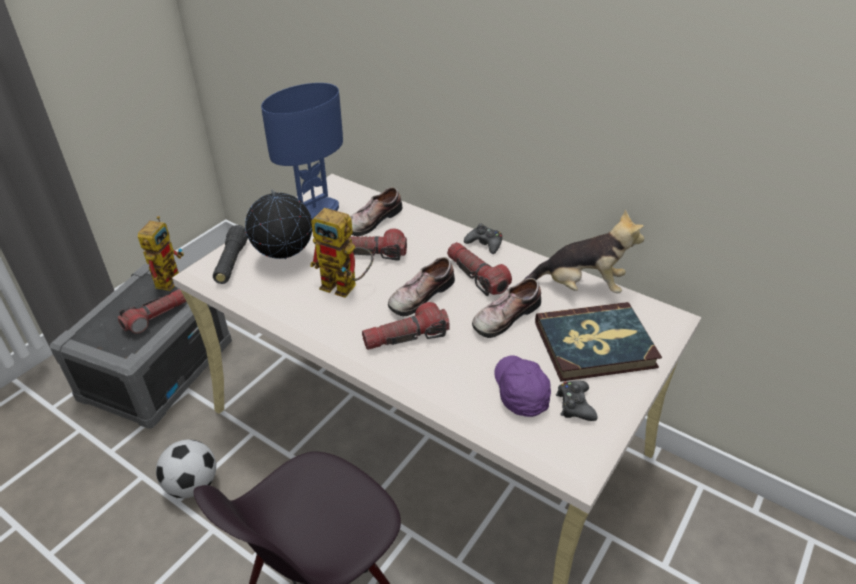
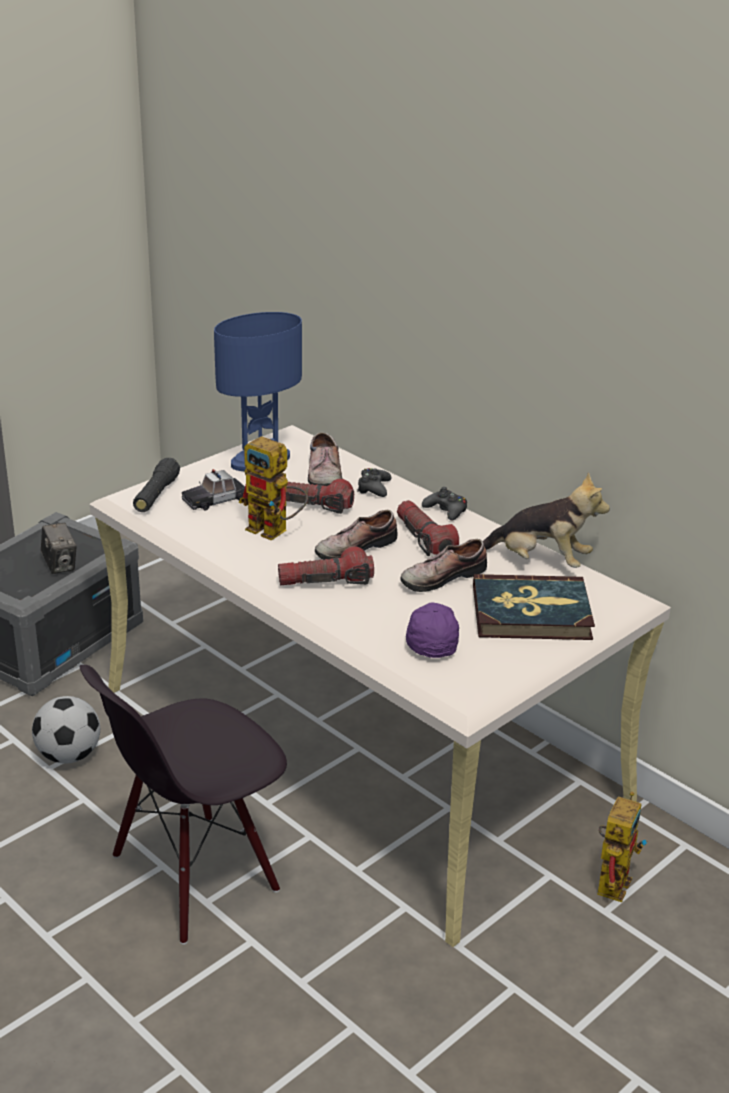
camera: 10 degrees right, 10 degrees down
(155, 317) = (60, 565): flashlight -> camera
(169, 277) = (83, 529): toy robot -> toy robot (612, 879)
(284, 259) = (214, 499): globe -> toy car
(371, 220) = (323, 474): shoe -> shoe turned 60 degrees counterclockwise
(575, 405) = (485, 657): black game controller -> black game controller (373, 488)

